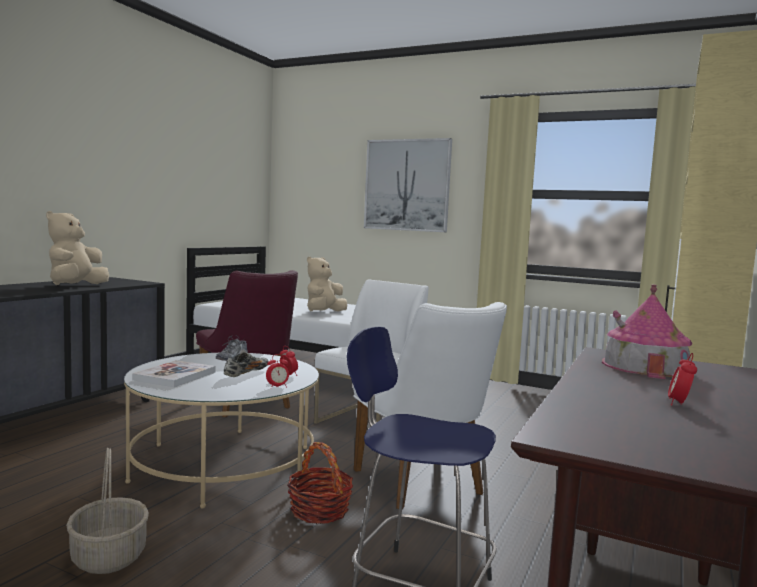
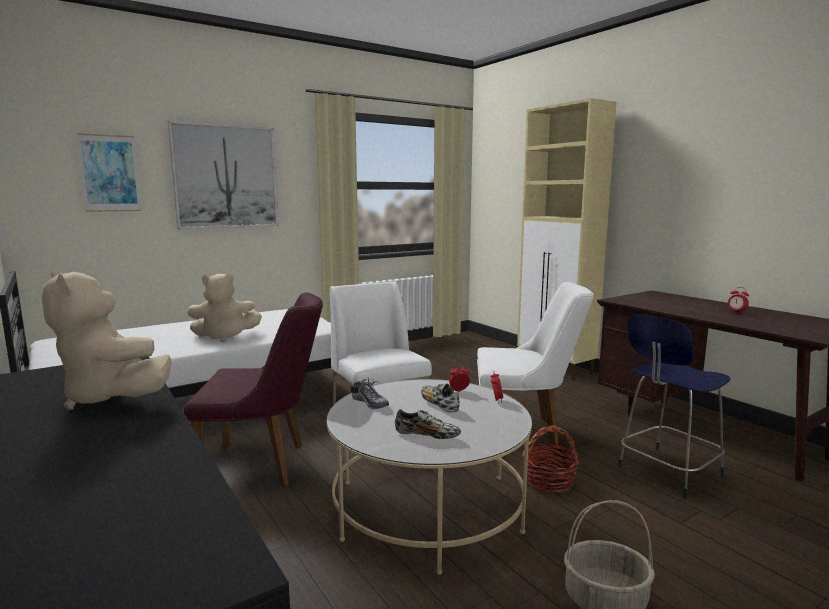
camera: 60 degrees left, 5 degrees up
(175, 376) = (427, 436): book -> shoe
(324, 313) = (224, 336): beige plush toy -> beige plush toy turned 75 degrees counterclockwise
(328, 183) = (110, 173): none -> picture
(645, 366) = (652, 301): toy house -> none

